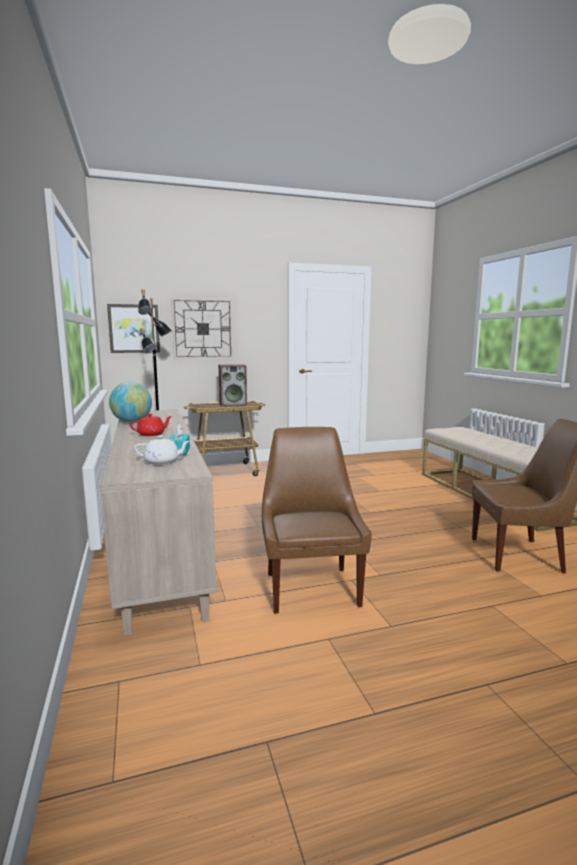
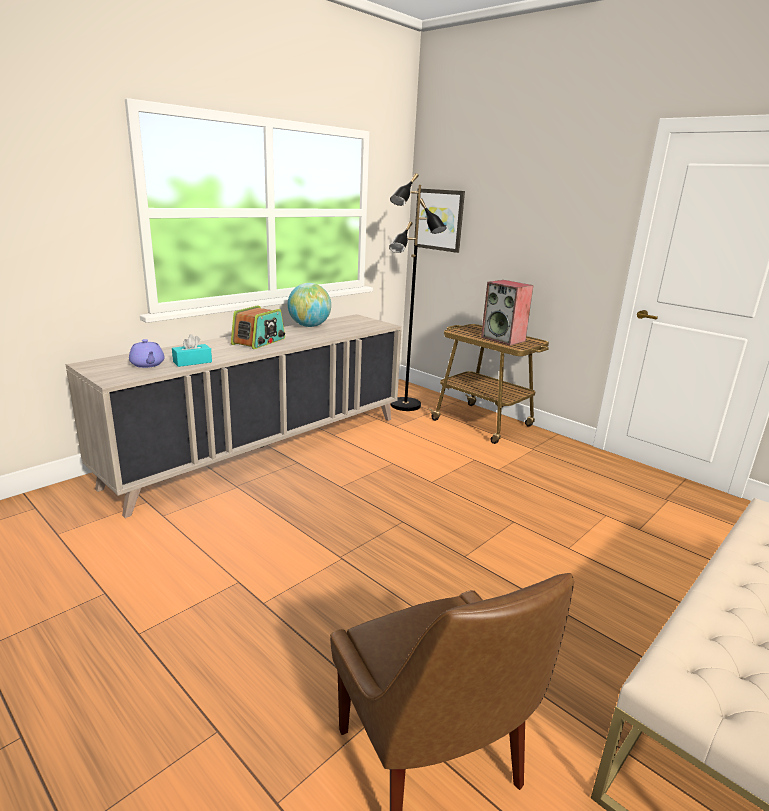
camera: 60 degrees right, 10 degrees up
(152, 434) = (259, 341): red teapot -> radio
(162, 462) = (147, 365): white teapot -> purple teapot
(202, 329) = (510, 227): wall clock -> none
(311, 587) = (208, 557): brown chair -> none

